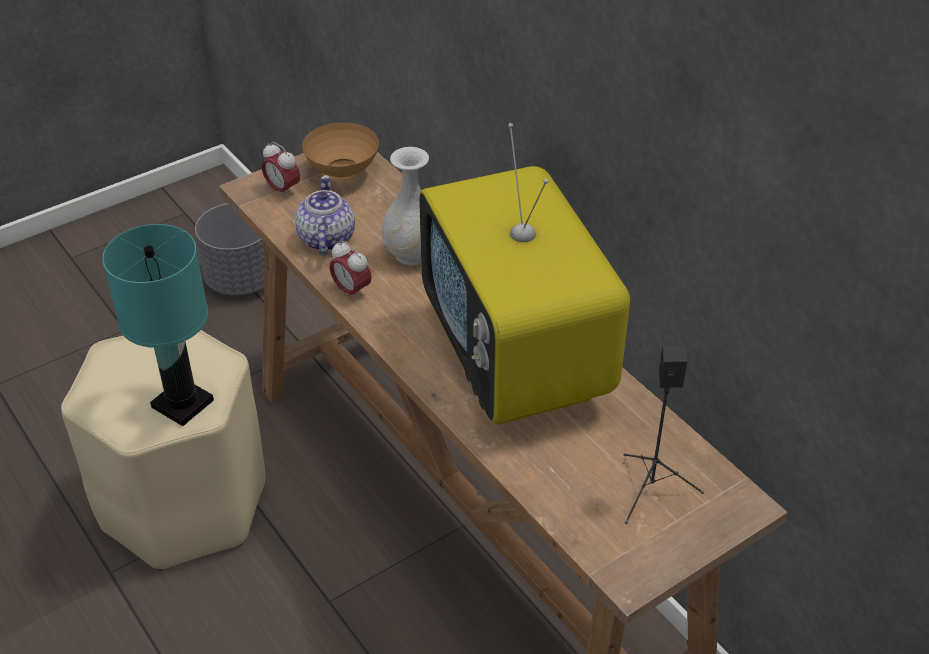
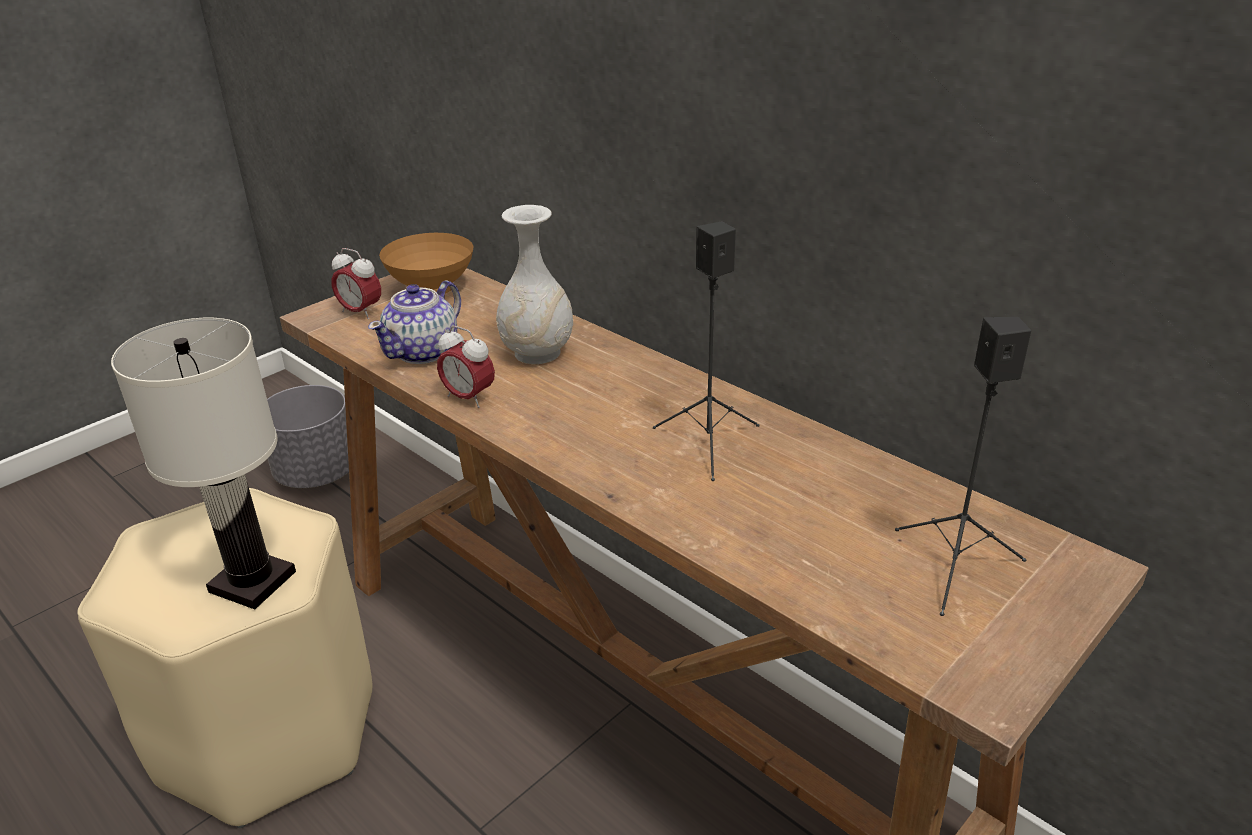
camera: 10 degrees left, 10 degrees down
(183, 403) = (254, 581): turquoise table lamp -> white table lamp
(325, 239) = (424, 351): teapot -> teapot turned 135 degrees counterclockwise
(517, 361) = (708, 444): television -> black speaker

